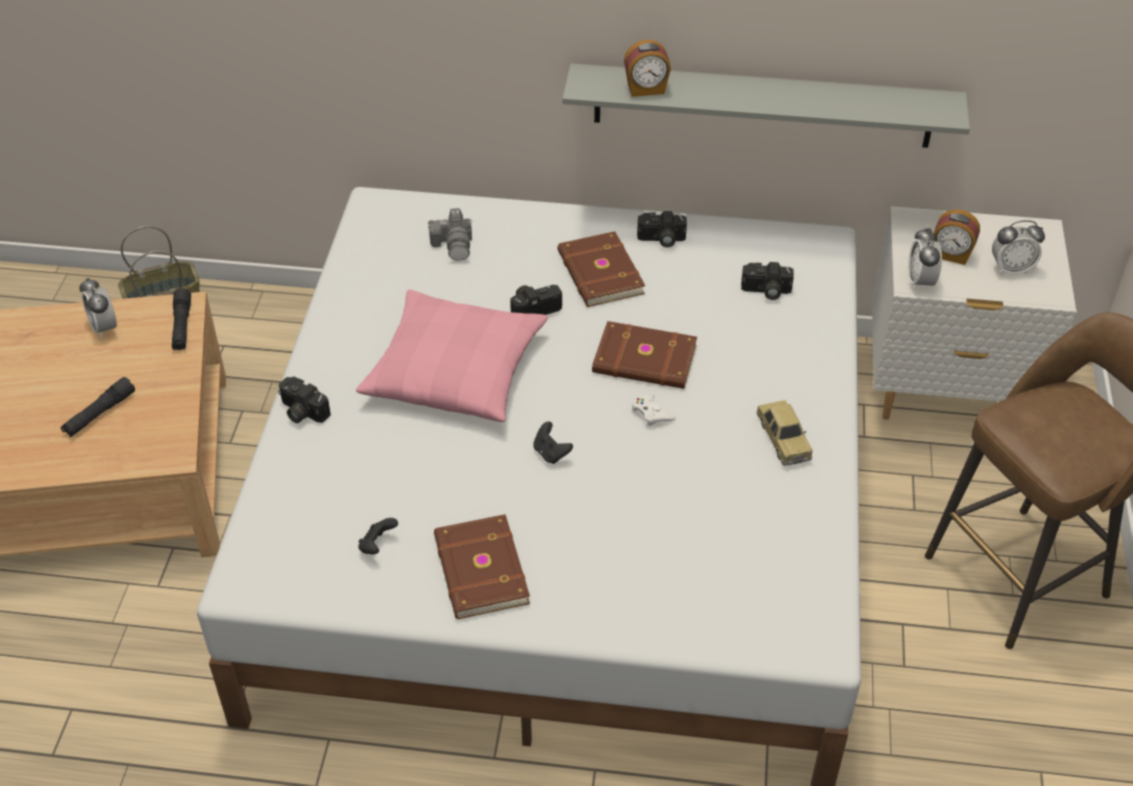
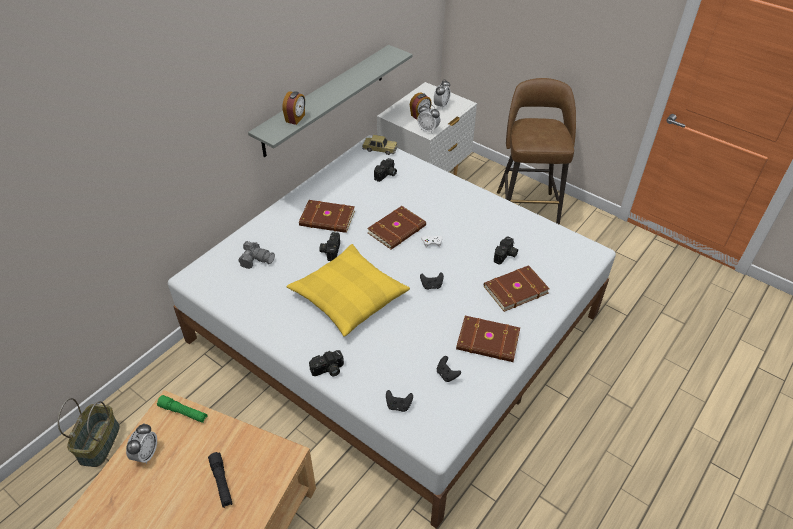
camera: 60 degrees left, 0 degrees up
(104, 327) = (146, 454): alarm clock -> alarm clock turned 75 degrees counterclockwise
(182, 326) = (183, 412): black flashlight -> green flashlight
(285, 514) = (398, 405): none -> black game controller
(455, 370) = (348, 296): pink pillow -> yellow pillow
(626, 562) = (514, 289): none -> brown book
(661, 239) = (323, 190): camera -> camera (505, 256)
(783, 438) = (477, 211): toy car -> toy car (379, 149)

